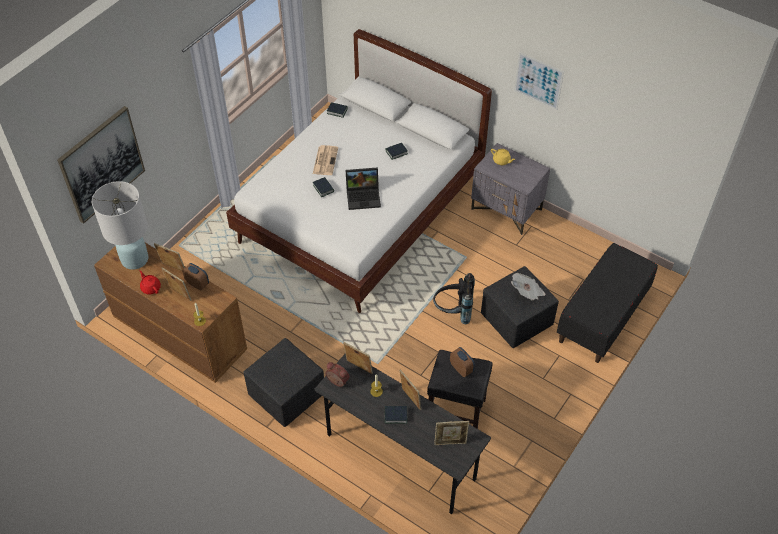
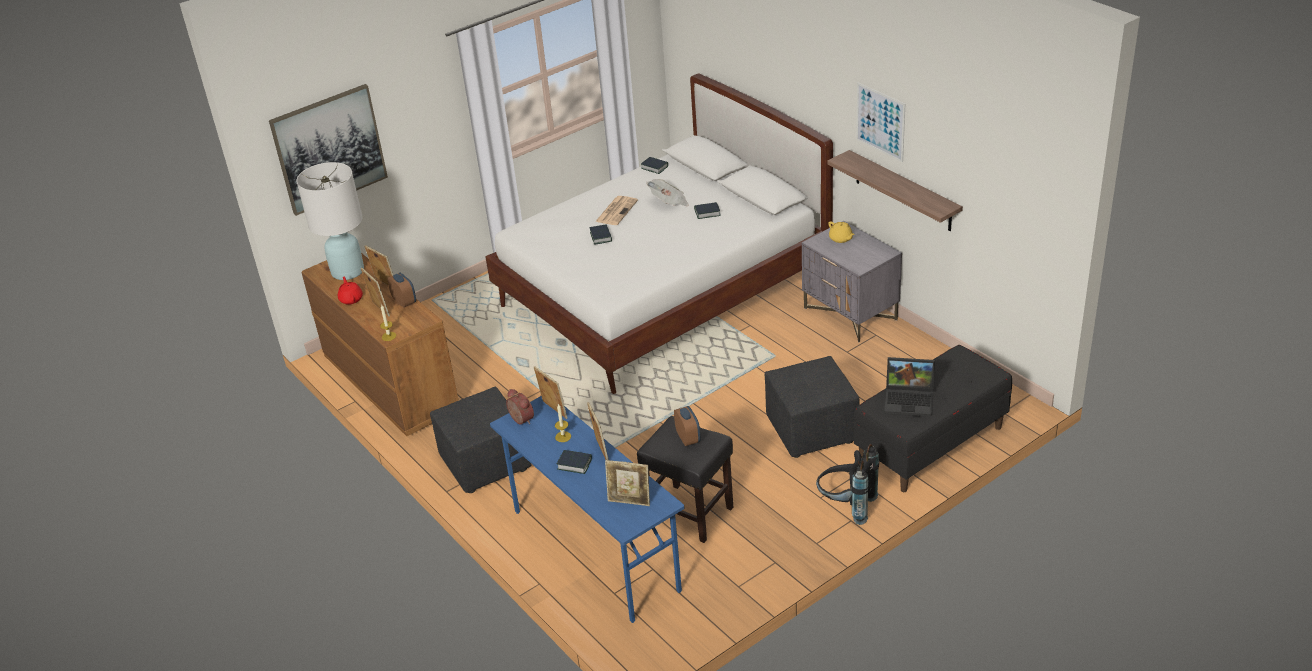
camera: 20 degrees right, 15 degrees down
(364, 196) = (646, 250): laptop -> laptop (910, 400)
(400, 457) = (594, 550): grey desk -> blue desk
(453, 312) = (733, 410): black backpack -> black backpack (847, 507)
(527, 292) = (819, 382): newspaper -> newspaper (669, 202)
(555, 128) = (903, 191): none -> shelf

